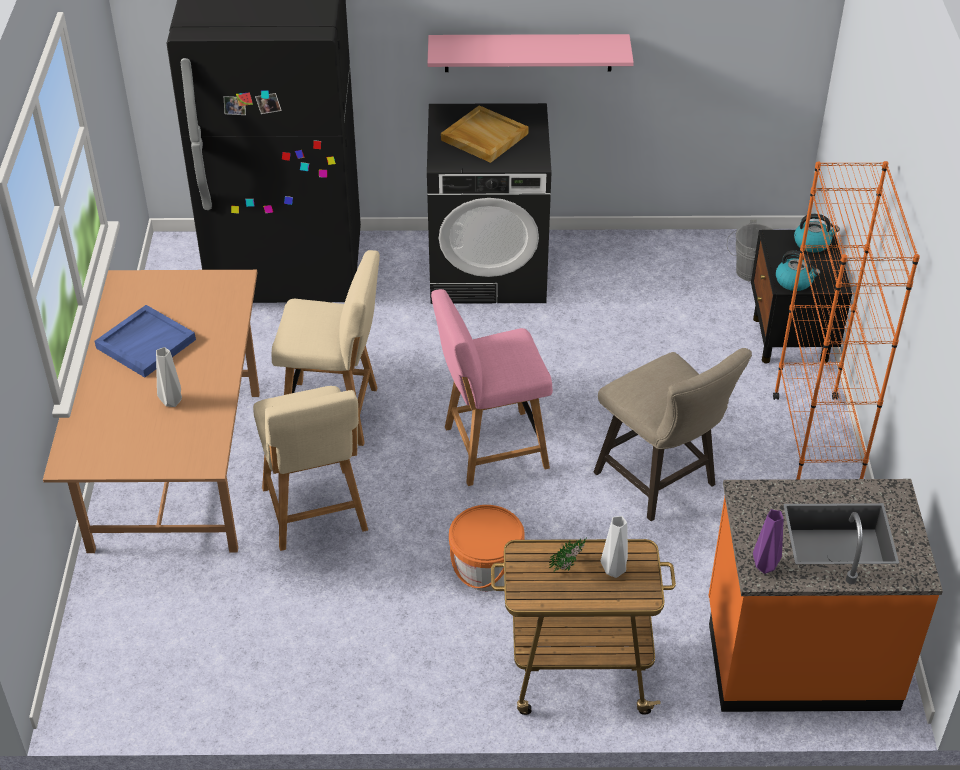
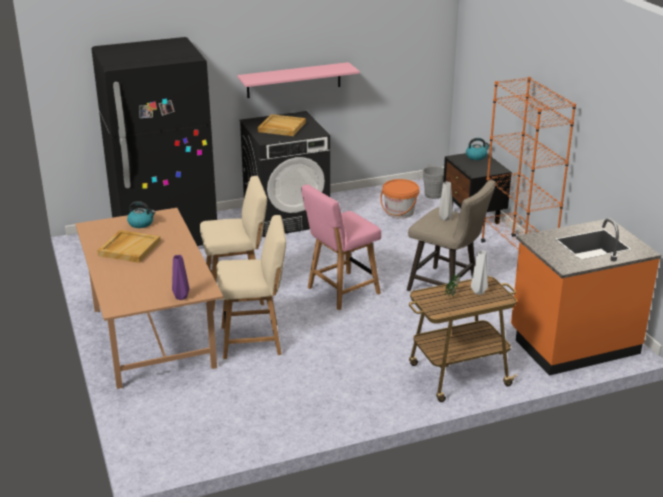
camera: 20 degrees left, 15 degrees down
(146, 343) = (129, 248): blue tray -> beige tray
(171, 401) = (164, 269): grey vase -> grey vase (444, 218)
(315, 513) = (255, 340): beige chair -> beige chair turned 60 degrees counterclockwise
(486, 569) = (374, 344): orange bucket -> orange bucket (399, 212)
(763, 566) = (565, 263): purple vase -> purple vase (180, 297)
(794, 281) = (478, 172): kettle -> kettle (141, 223)

